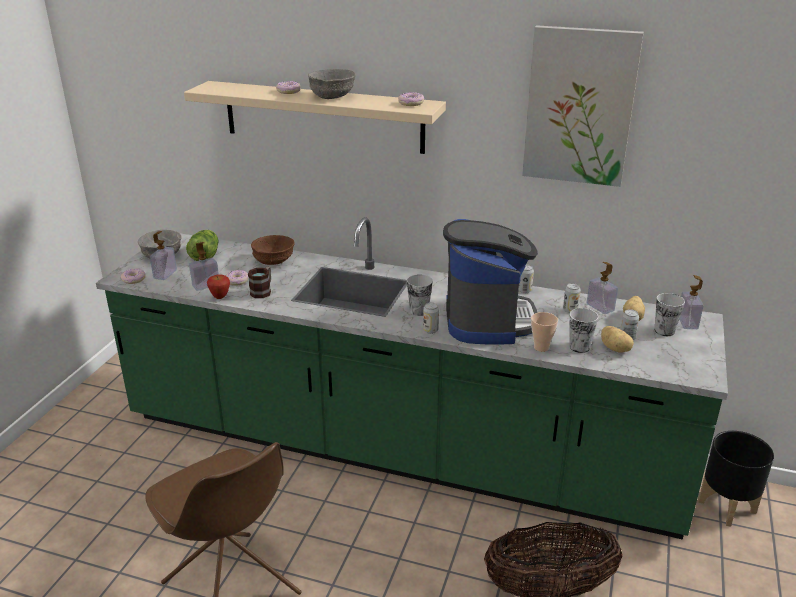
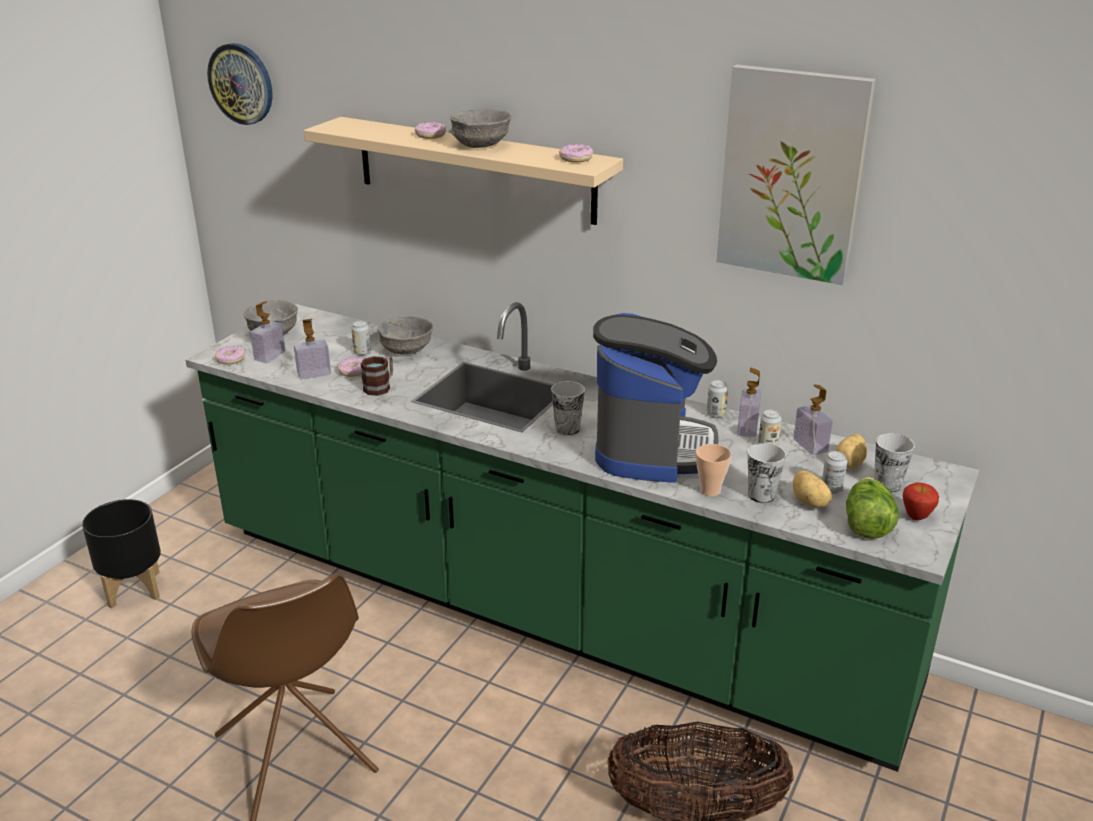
camera: 10 degrees right, 0 degrees up
(120, 58) = (241, 84): none -> wall clock
(205, 255) = (325, 336): lettuce -> lettuce (866, 523)
(220, 297) = (326, 390): apple -> apple (916, 517)
(273, 262) = (406, 351): brown bowl -> grey bowl
(430, 330) = (573, 455): can -> can (362, 352)
(687, 322) = (924, 476): soap dispenser -> soap dispenser (747, 428)
(727, 507) = (975, 737): black planter -> black planter (134, 589)

